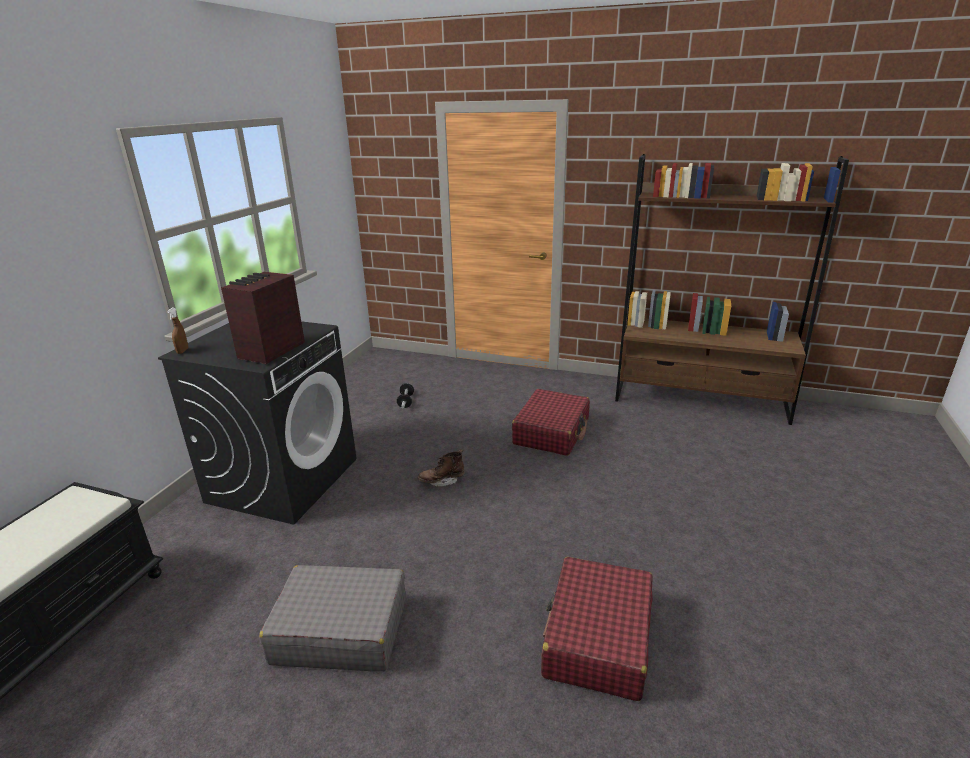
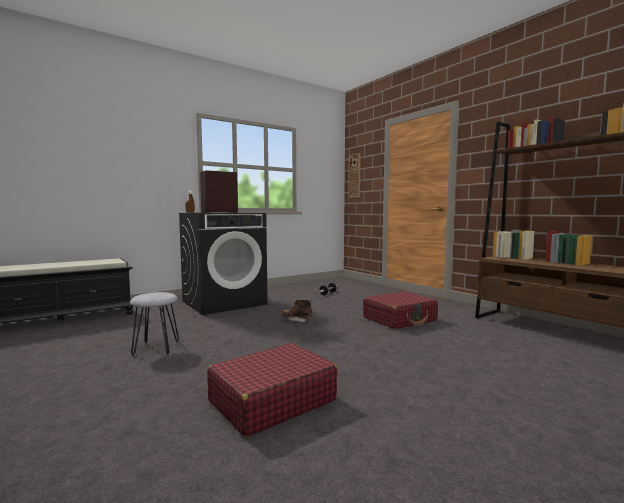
camera: 35 degrees right, 20 degrees down
(340, 630) = (156, 348): grey suitcase -> grey stool
(378, 188) = (354, 175): none -> wall clock

